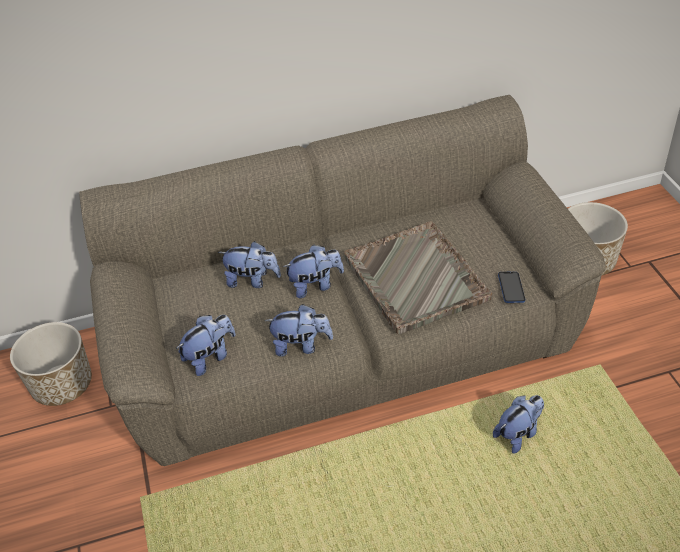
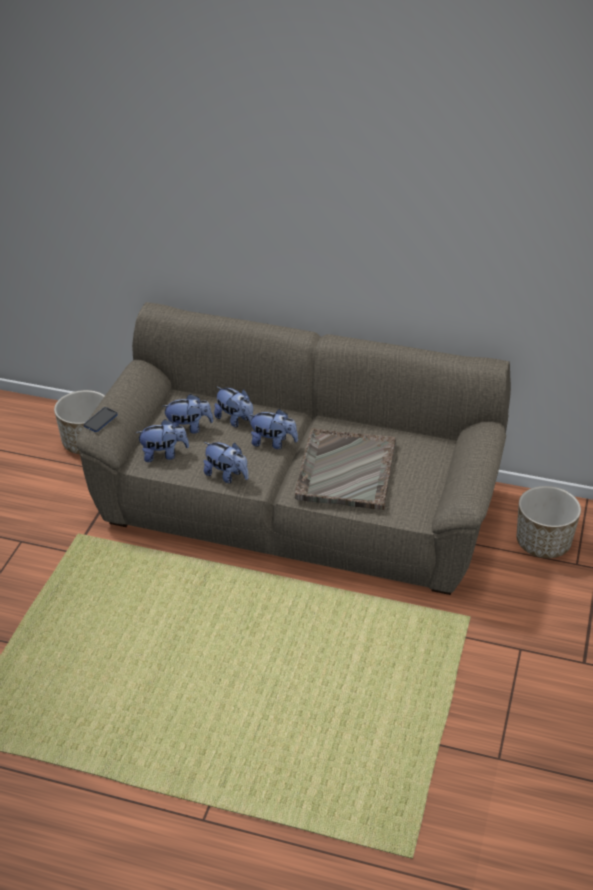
camera: 30 degrees right, 5 degrees down
(511, 288) = (408, 509): phone -> phone (100, 420)
(518, 434) = (359, 628): plush toy -> plush toy (188, 428)

